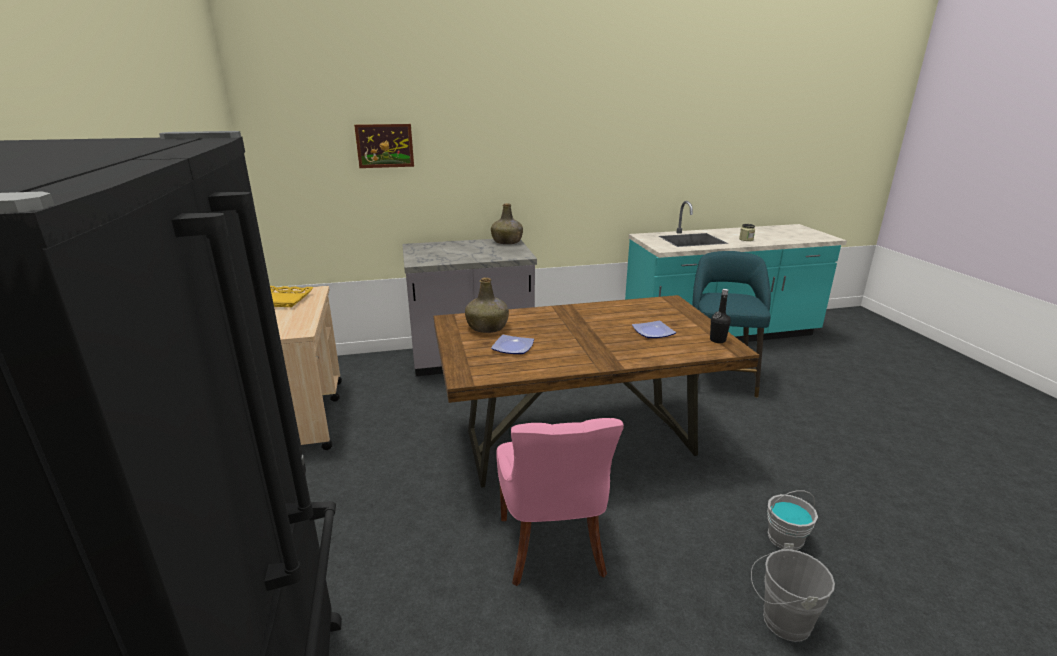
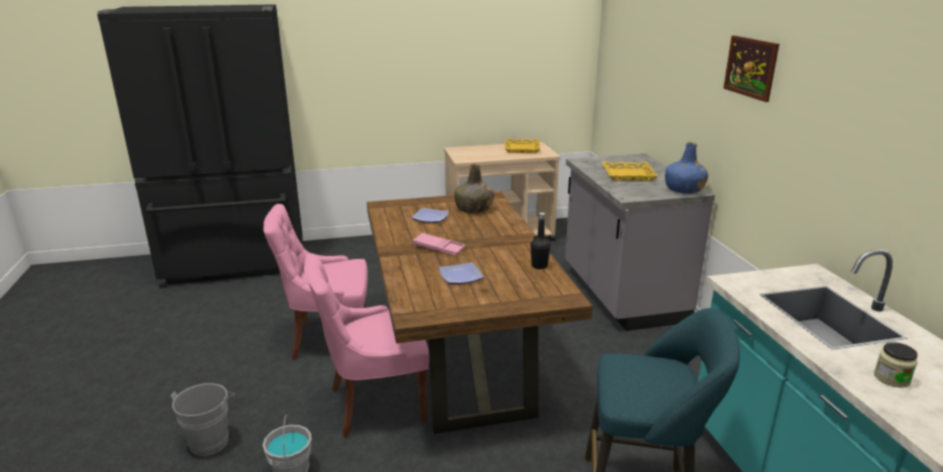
camera: 90 degrees right, 0 degrees up
(385, 146) = (653, 50): picture -> picture (750, 67)
(467, 252) = (628, 175): none -> yellow tray
(507, 242) = (684, 189): green bottle -> blue bottle
(594, 342) = (438, 248): none -> pink tray
(670, 494) = (374, 404): none -> pink chair
(717, 340) = (436, 309): black bottle -> black bottle (539, 266)

